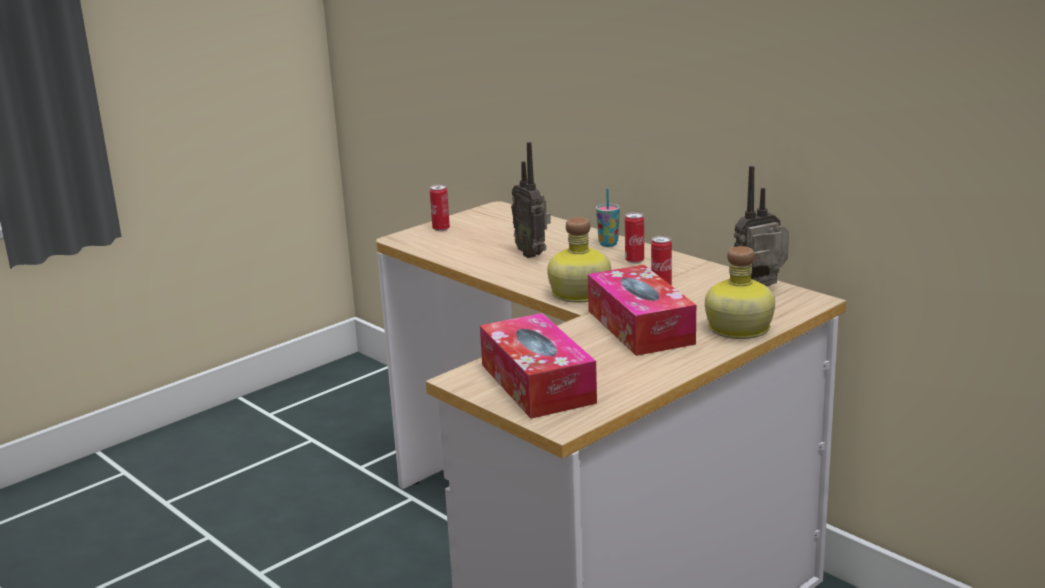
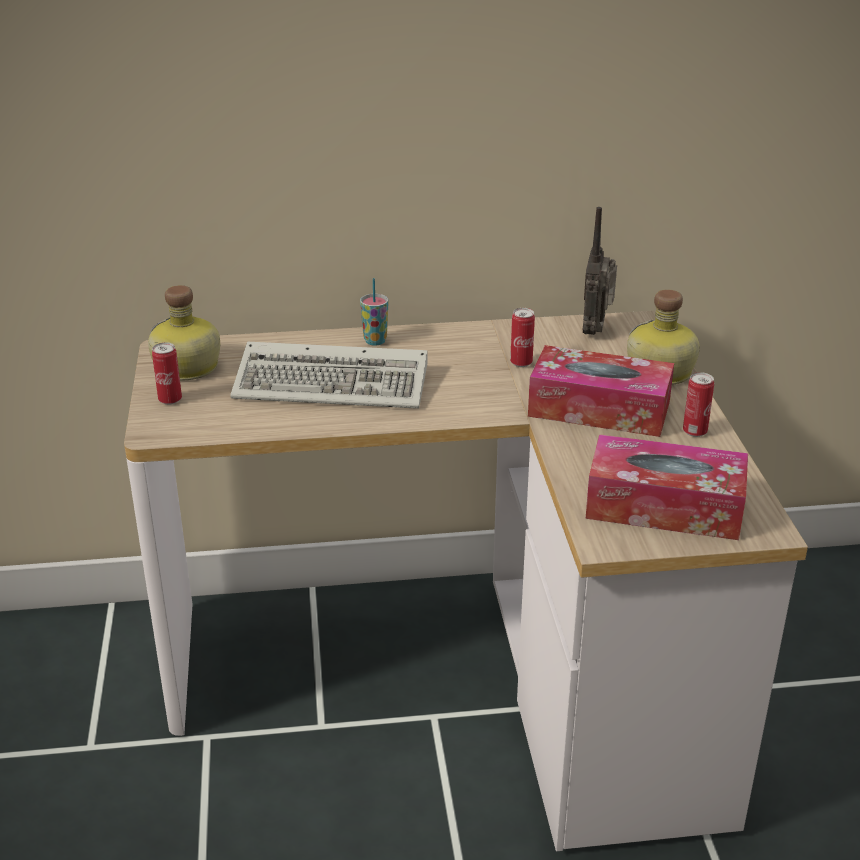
camera: 55 degrees left, 10 degrees up
(533, 254) = (336, 383): radio -> keyboard
(578, 294) = (478, 404): bottle -> bottle (187, 368)
(634, 261) = (438, 347): can -> can (694, 432)

